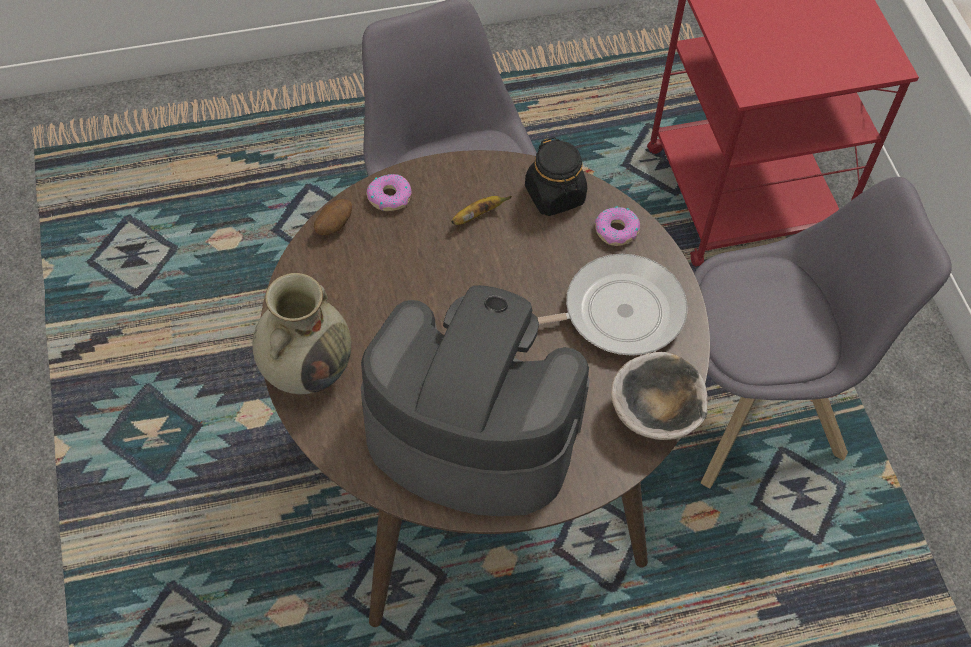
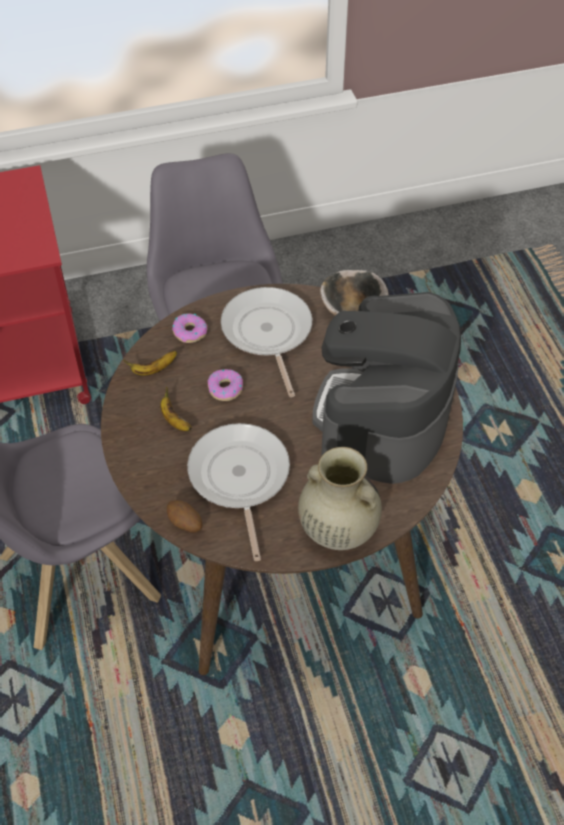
camera: 90 degrees left, 5 degrees down
(389, 197) = (152, 483): donut -> donut (225, 388)
(389, 276) = (239, 478): none -> frying pan
(555, 195) = (153, 369): black jar -> banana

